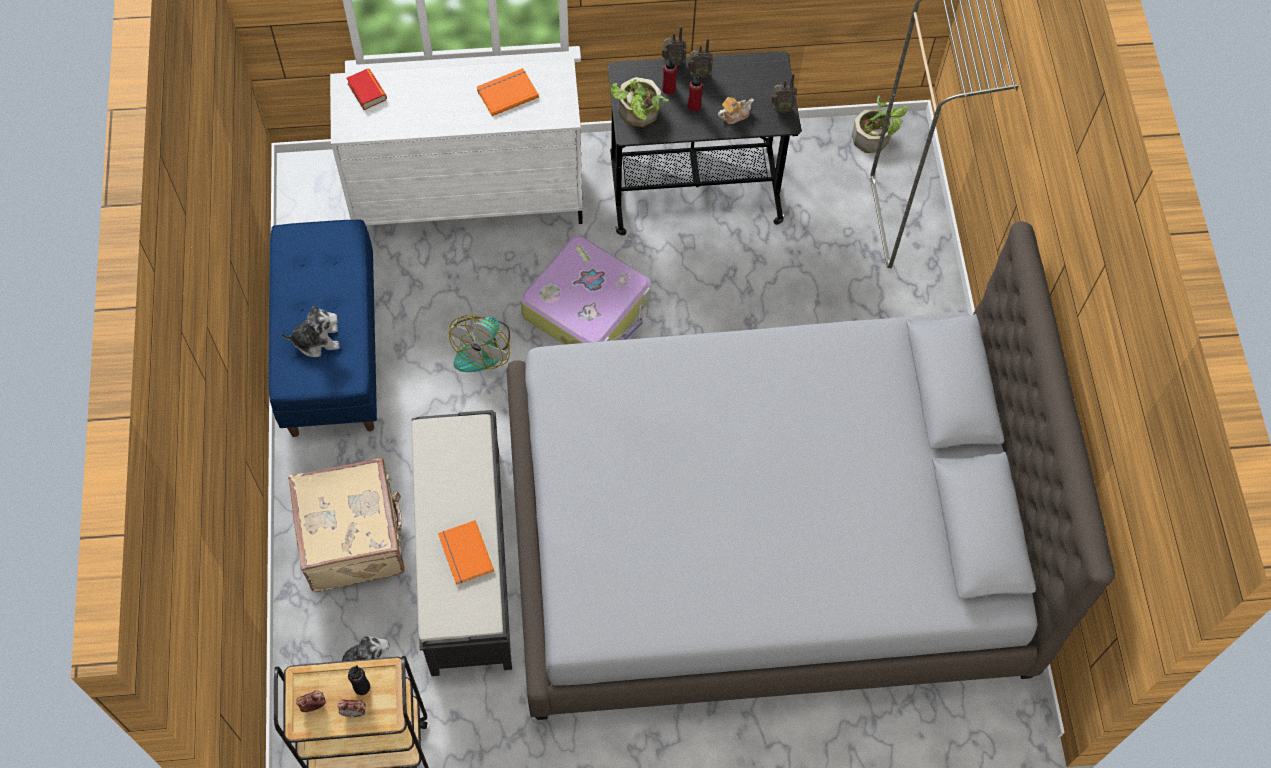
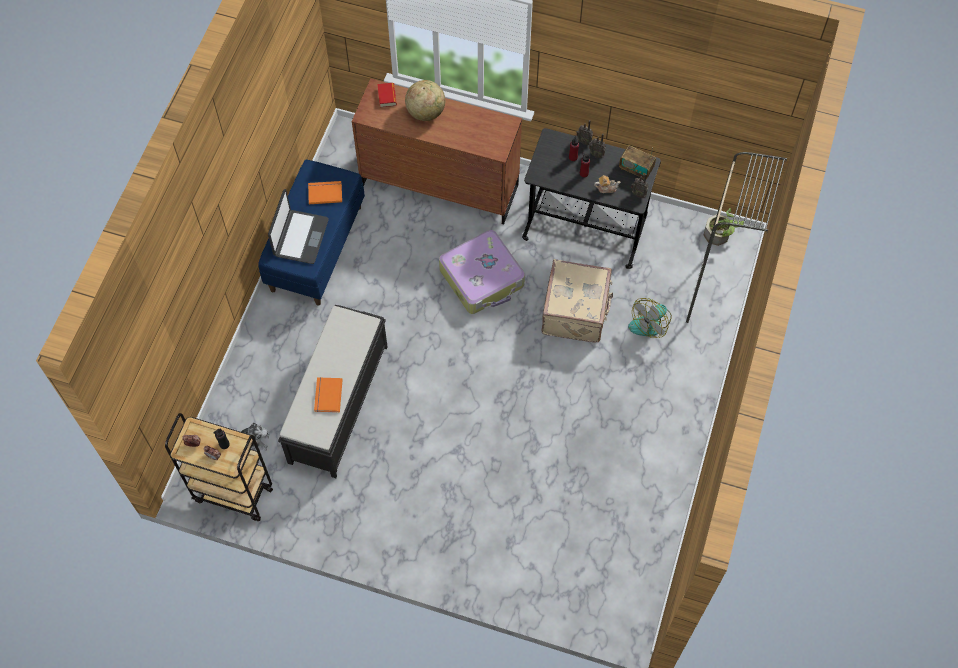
camera: 25 degrees right, 0 degrees up
(316, 340) = (300, 237): plush toy -> laptop
(354, 538) = (280, 365): beige suitcase -> beige suitcase (576, 312)
(434, 94) = (426, 112): none -> globe
(468, 199) = (440, 184): white dresser -> brown dresser
(483, 348) = (407, 279): fan -> fan (650, 322)
(506, 92) = (470, 125): orange book -> orange book (325, 192)
(638, 115) = (546, 167): potted plant -> none
(761, 76) = (636, 169): none -> radio
(765, 537) = (525, 460): grey bed -> none

